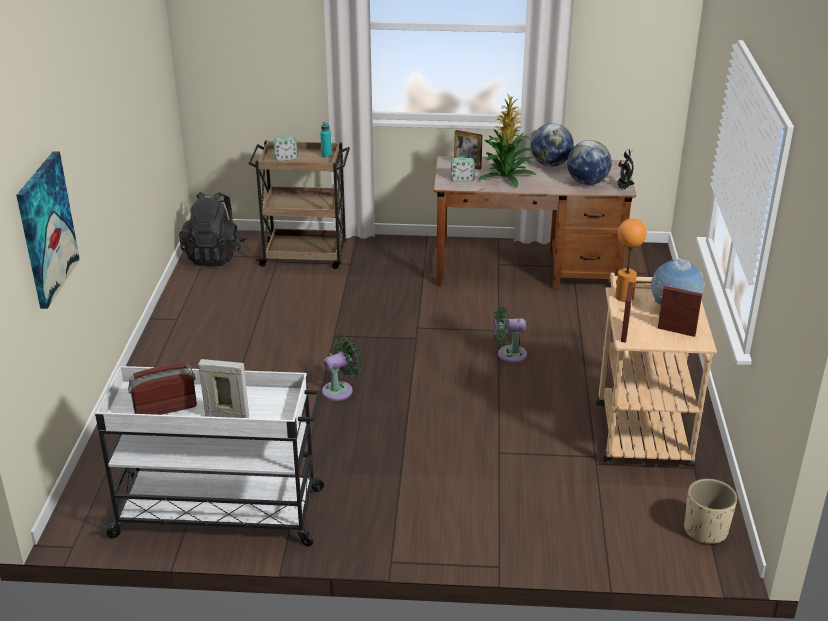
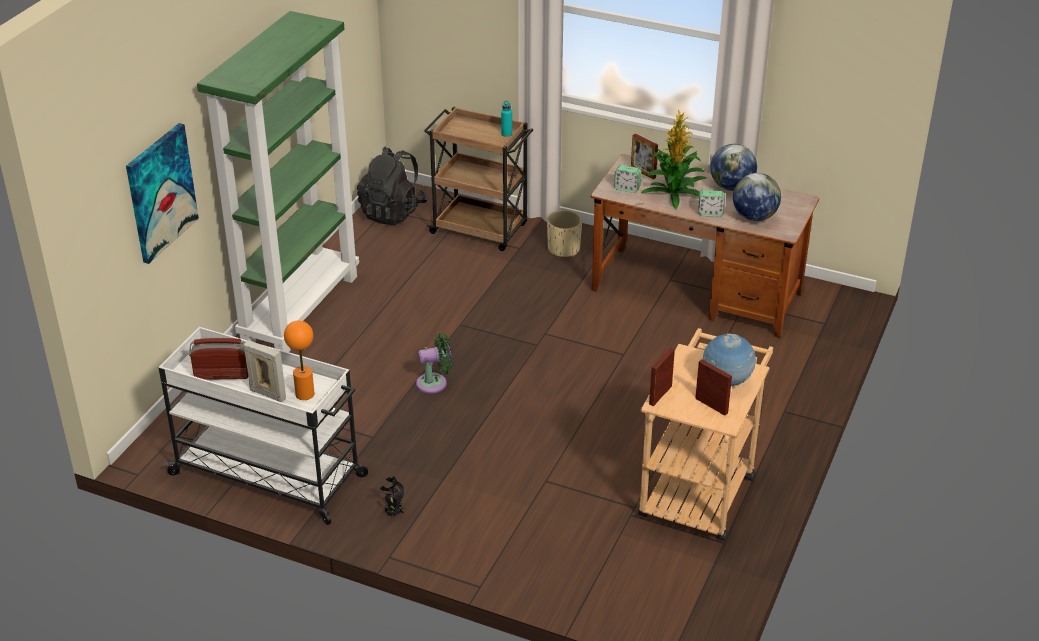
camera: 20 degrees right, 5 degrees up
(168, 352) = (300, 308): none -> green bookcase
(286, 158) = (465, 130): alarm clock -> alarm clock (710, 213)
(508, 354) = (617, 383): green fan -> none
(623, 188) = (788, 232): potted plant -> potted plant (393, 514)
(624, 297) = (687, 358): orange table lamp -> orange table lamp (304, 394)
(705, 530) = (692, 605): beige planter -> beige planter (564, 249)

